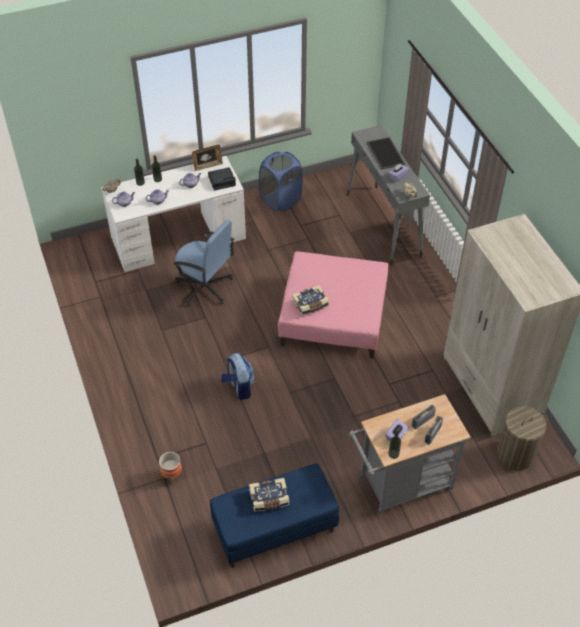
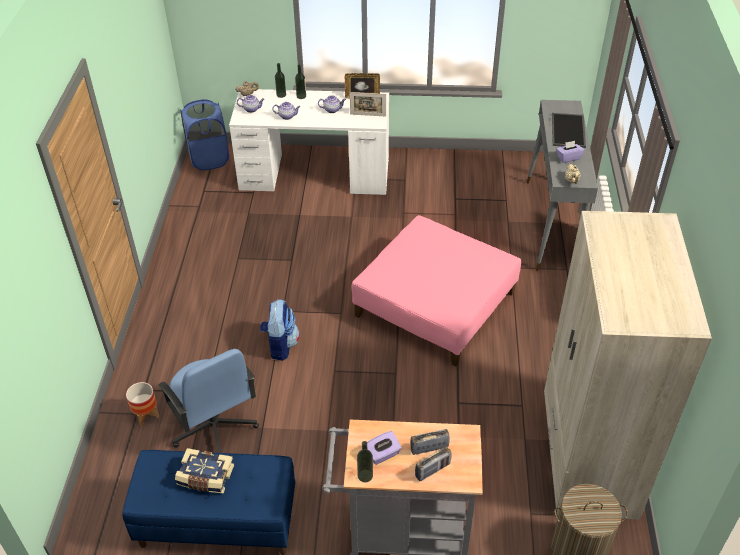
camera: 25 degrees right, 5 degrees down
(205, 288) = (310, 230): blue office chair -> blue office chair (214, 428)
(222, 181) = (368, 115): alarm clock -> picture frame
(280, 200) = (448, 167): blue laundry basket -> blue laundry basket (209, 159)
(310, 305) = (397, 275): book -> none

